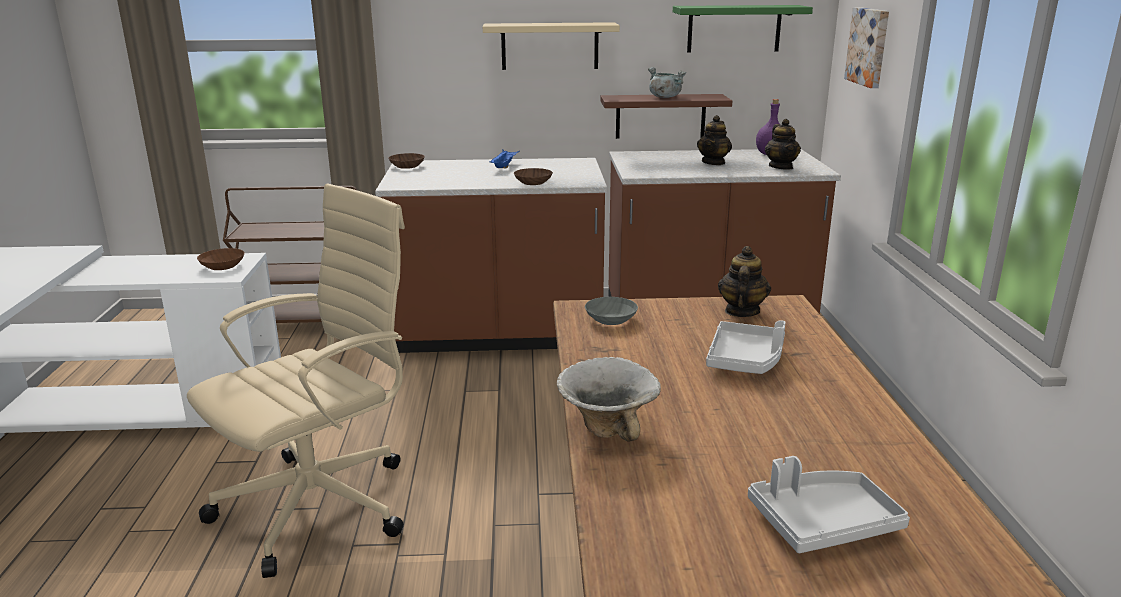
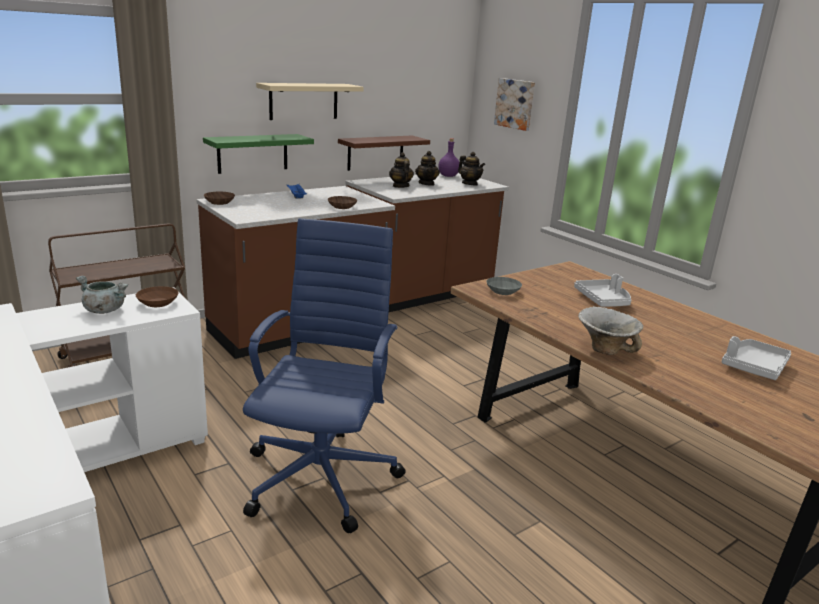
camera: 35 degrees left, 0 degrees up
(321, 504) = (322, 475): beige office chair -> blue office chair
(664, 97) = (384, 139): grey cooking pot -> grey cooking pot (104, 310)
(734, 28) = (419, 89): green shelf -> green shelf (252, 153)
(741, 311) = (558, 275): teapot -> teapot (400, 186)

